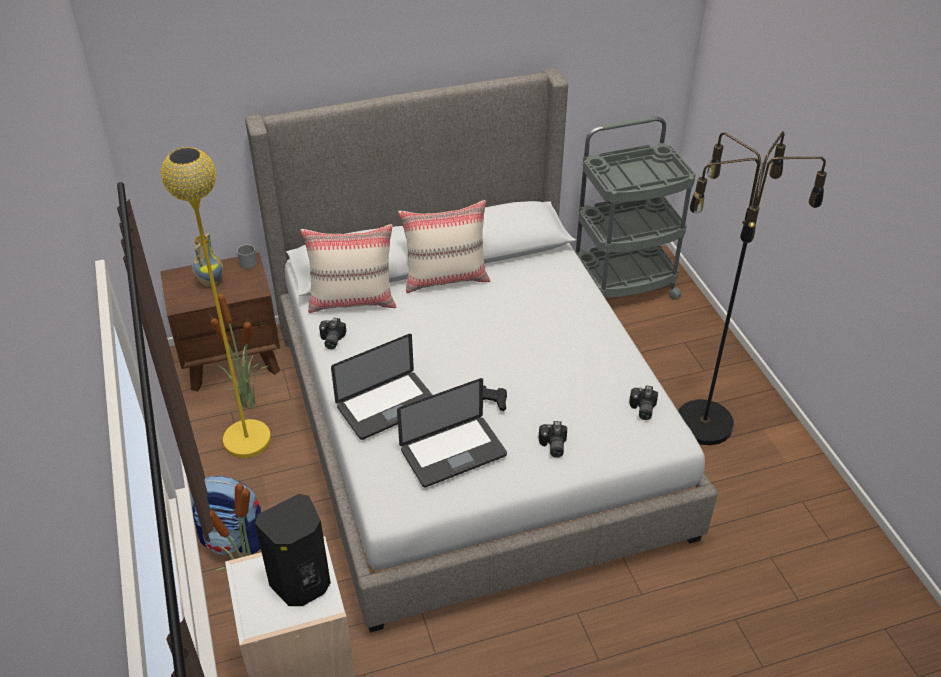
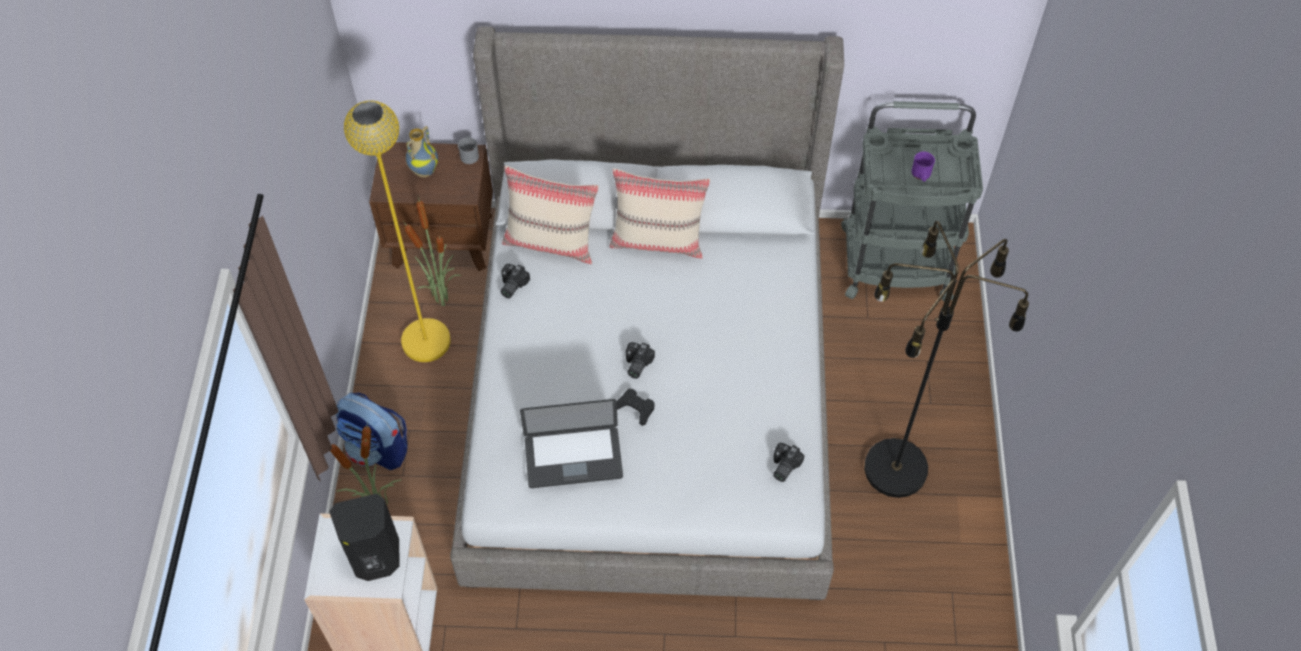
camera: 20 degrees right, 15 degrees up
(387, 406) = (533, 384): laptop -> none
(552, 446) = (673, 480): camera -> camera (636, 364)
(641, 178) = (921, 175): none -> purple mug

